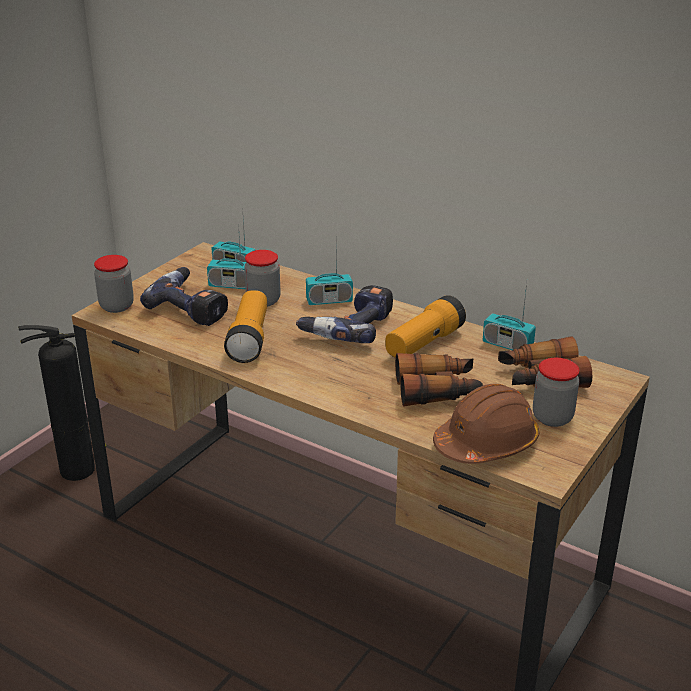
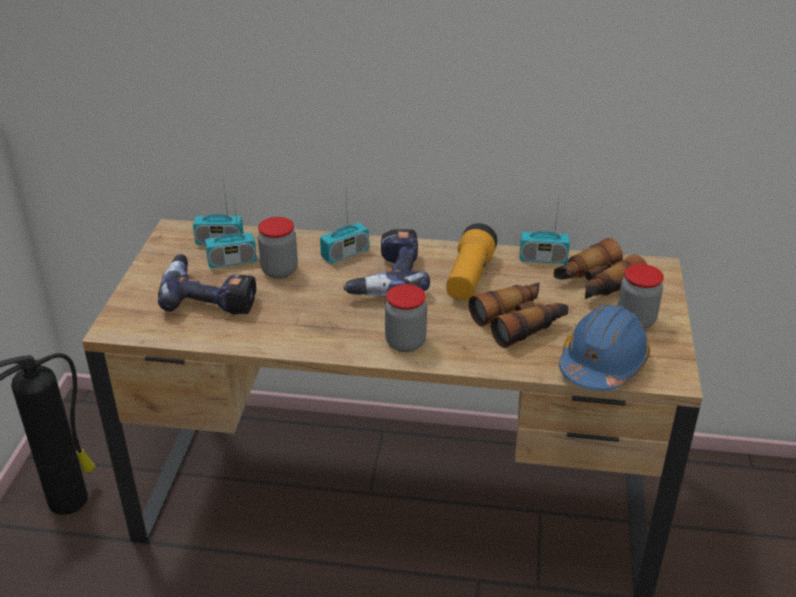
camera: 25 degrees left, 5 degrees up
(117, 306) = (126, 317): jar -> jar (405, 342)
(249, 339) = (300, 317): flashlight -> none
(486, 443) = (602, 363): brown hard hat -> blue hard hat

